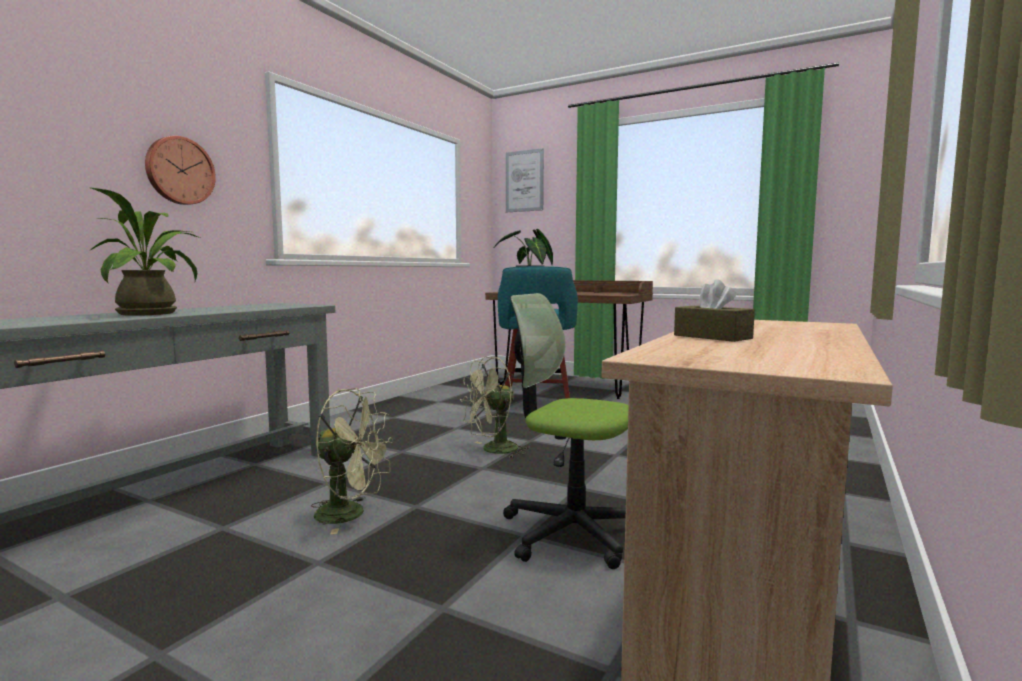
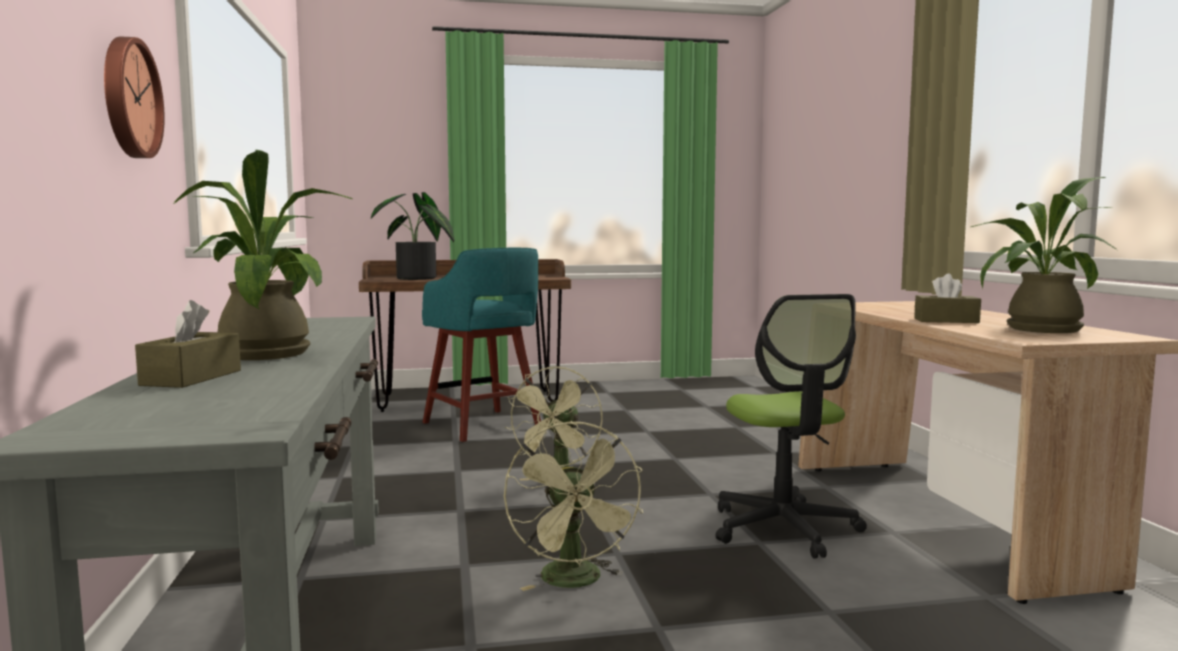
camera: 40 degrees left, 0 degrees up
(51, 318) = (192, 378): none -> brown tissue box
(351, 514) = (576, 582): green fan -> green fan turned 105 degrees clockwise
(524, 181) = (359, 120): picture -> none
(571, 532) = (784, 528): office chair -> office chair turned 90 degrees counterclockwise
(751, 351) = (1034, 329): none -> potted plant

